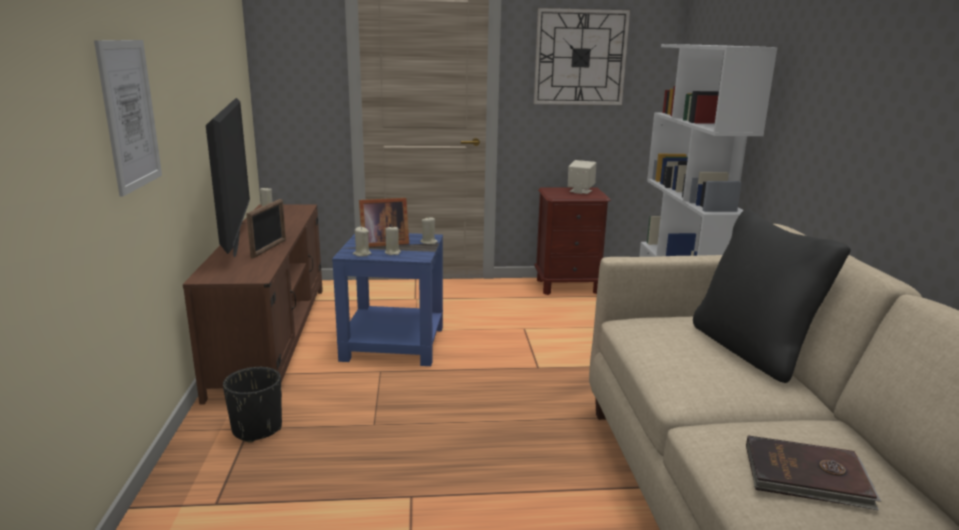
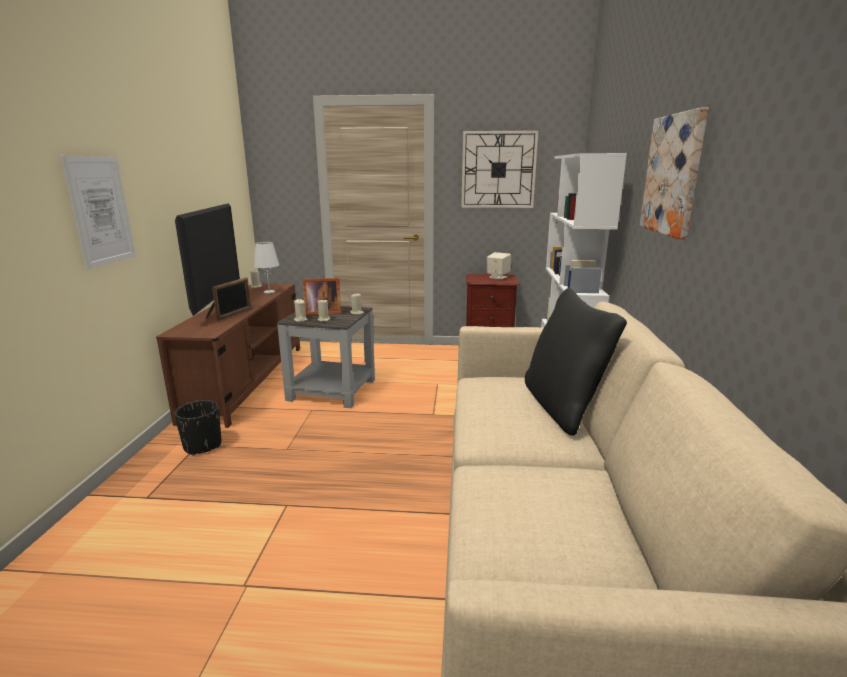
camera: 10 degrees right, 0 degrees up
(292, 217) = (269, 292): none -> white table lamp
(395, 342) = (333, 389): blue side table -> grey side table
(807, 477) = (536, 515): brown book -> none
(859, 78) = (673, 175): none -> picture

